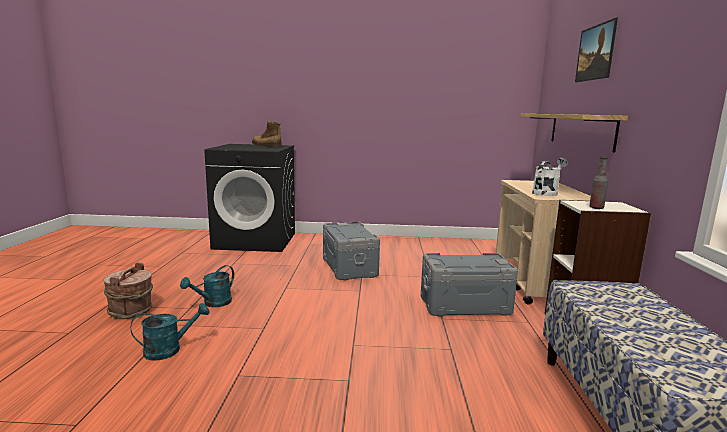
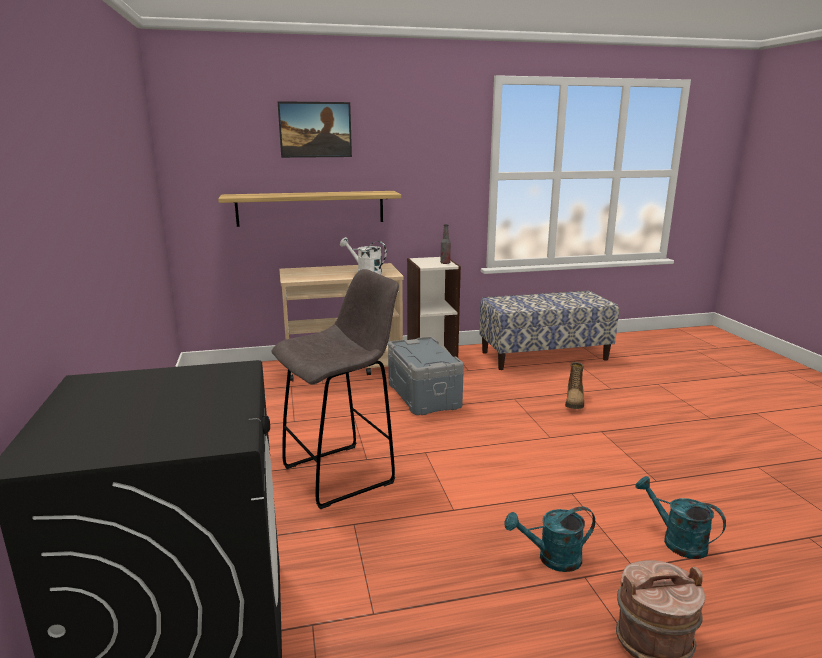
camera: 105 degrees left, 5 degrees up
(213, 303) = (552, 559): turquoise watering can -> turquoise watering can turned 150 degrees clockwise
(266, 146) = (116, 397): boot -> boot (574, 401)
(348, 267) = (342, 474): grey storage box -> grey stool

